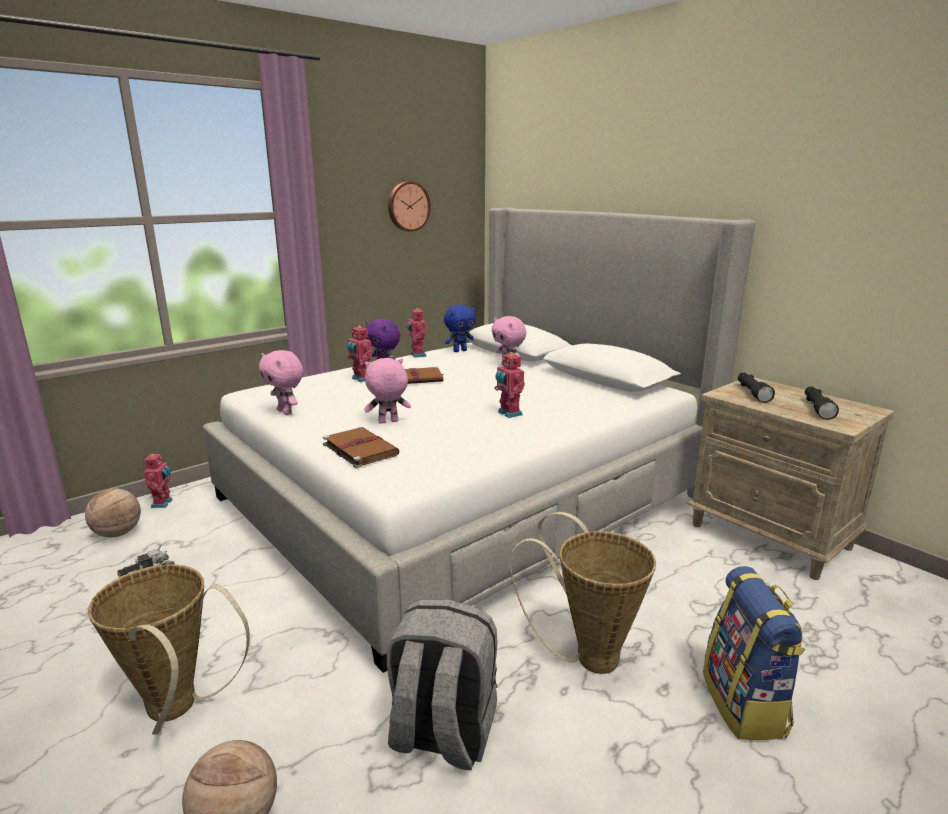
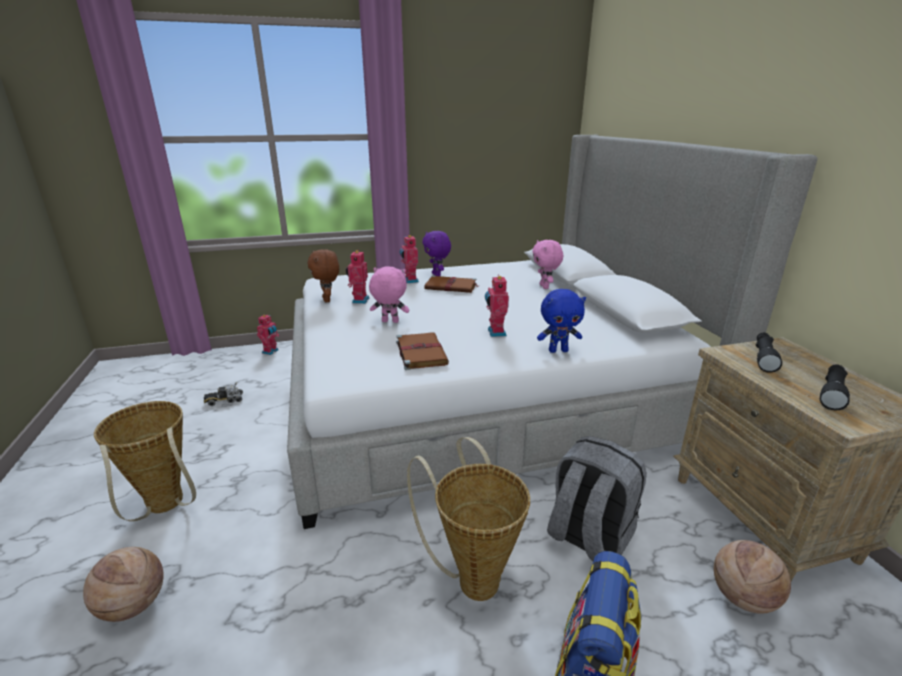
camera: 25 degrees right, 5 degrees up
(117, 533) = (230, 367): basketball -> basketball (742, 598)
(286, 412) = (328, 300): pink plush toy -> brown plush toy
(359, 449) = (342, 341): brown book -> brown book (420, 352)
(408, 206) = (497, 131): wall clock -> none
(417, 355) = (477, 265): toy robot -> toy robot (359, 300)
(442, 734) = (306, 599): grey backpack -> grey backpack (588, 538)
(460, 351) = (517, 266): blue plush toy -> blue plush toy (558, 350)

